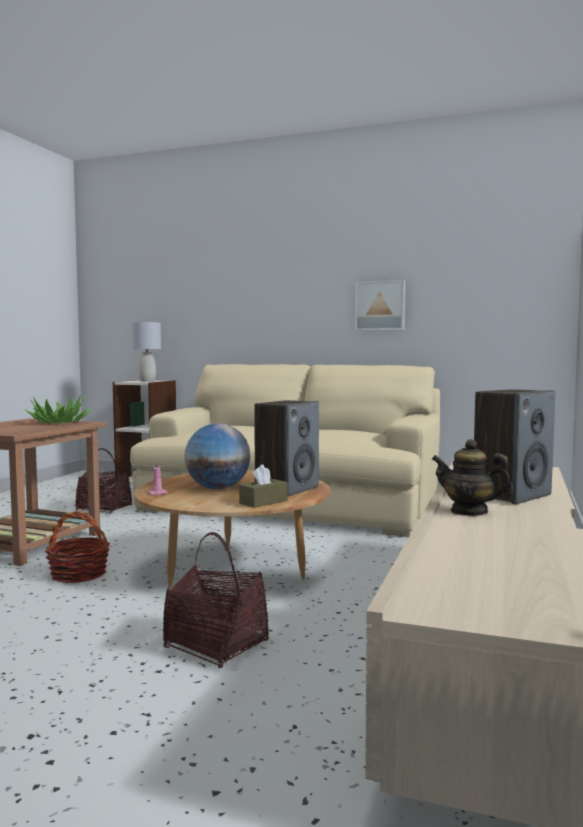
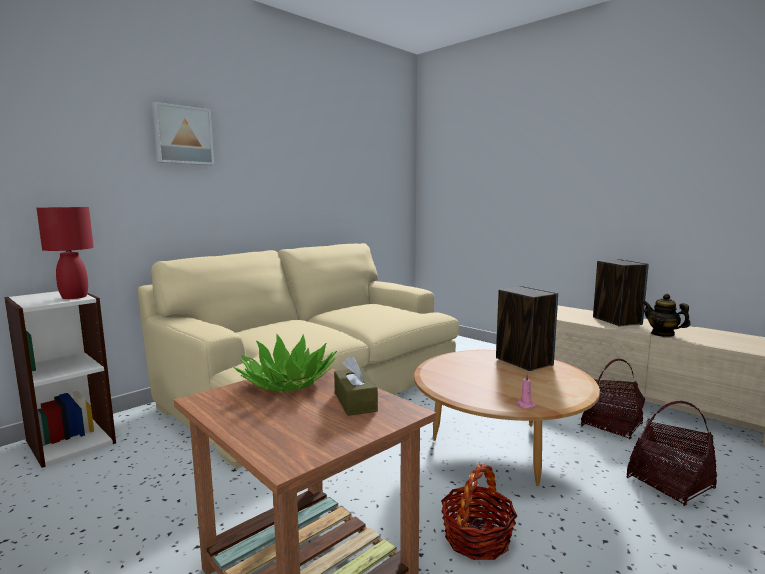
camera: 65 degrees left, 5 degrees up
(104, 508) = (186, 492): basket -> basket (611, 425)
(147, 381) = (74, 297): grey table lamp -> red table lamp
(217, 488) = (509, 381): globe -> none
(263, 502) = (571, 374): brown tissue box -> brown tissue box (355, 402)
(380, 306) = (310, 190): picture -> picture (183, 135)
(469, 511) = (662, 334): teapot -> teapot turned 90 degrees clockwise

